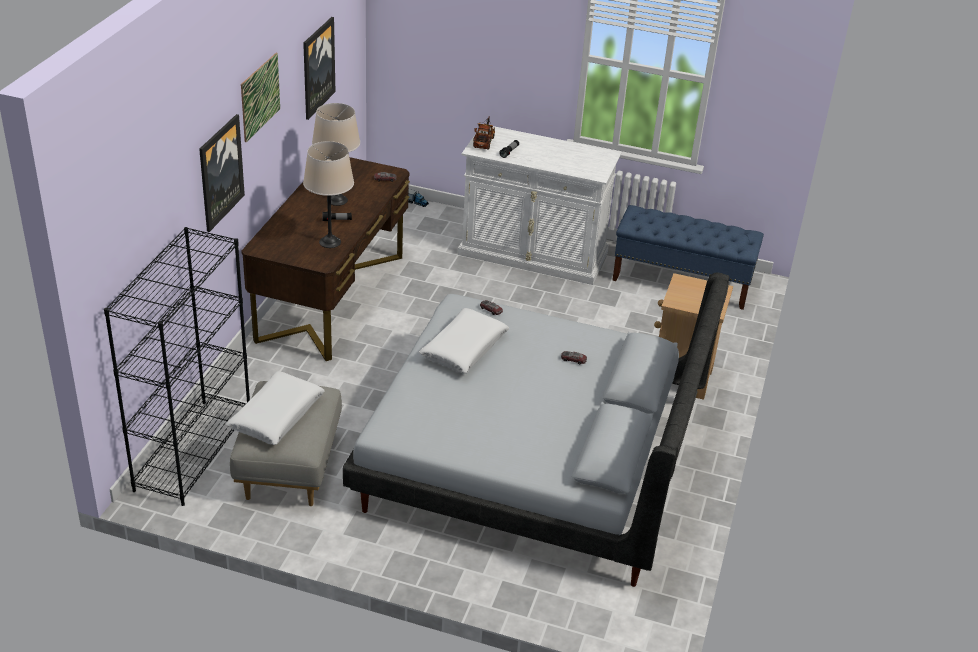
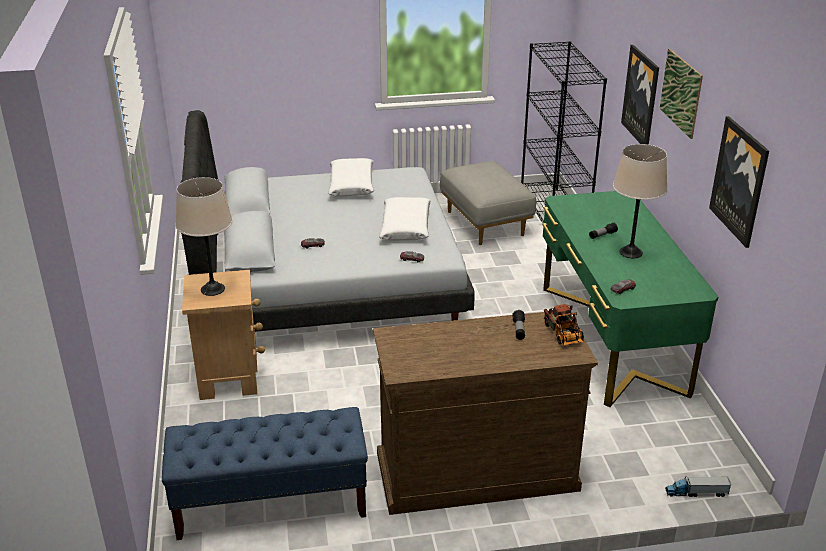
camera: 155 degrees right, 5 degrees down
(276, 416) = (493, 175): white pillow -> white pillow (352, 185)
(330, 242) = (580, 217): beige table lamp -> beige table lamp (212, 289)
(331, 297) = (611, 338): brown desk -> green desk
(533, 253) = (476, 472): white dresser -> brown dresser

